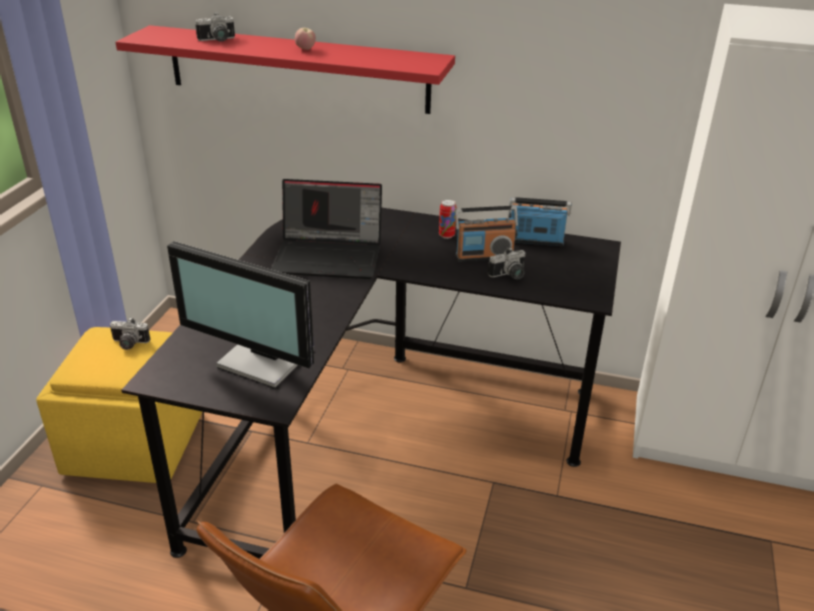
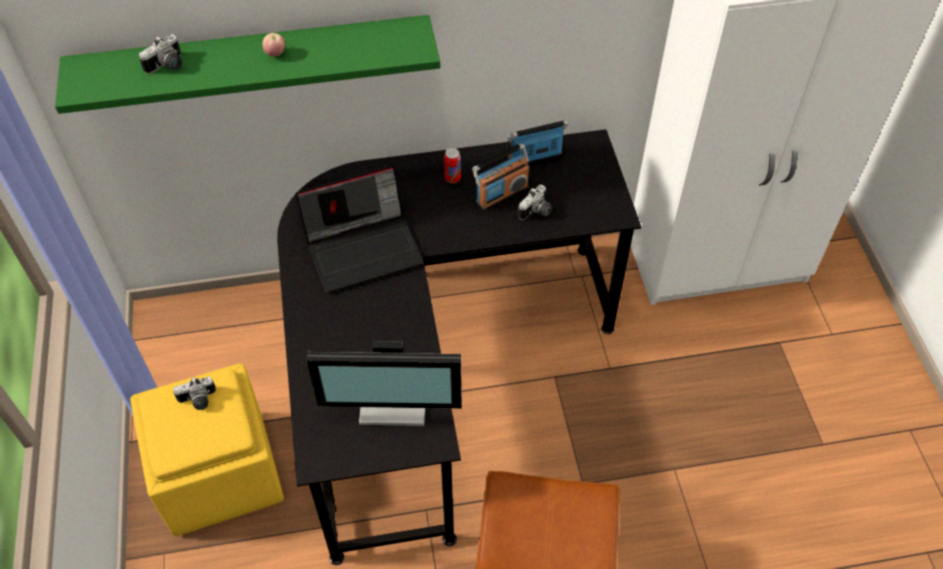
camera: 25 degrees left, 20 degrees up
(297, 69) = (253, 61): red shelf -> green shelf

